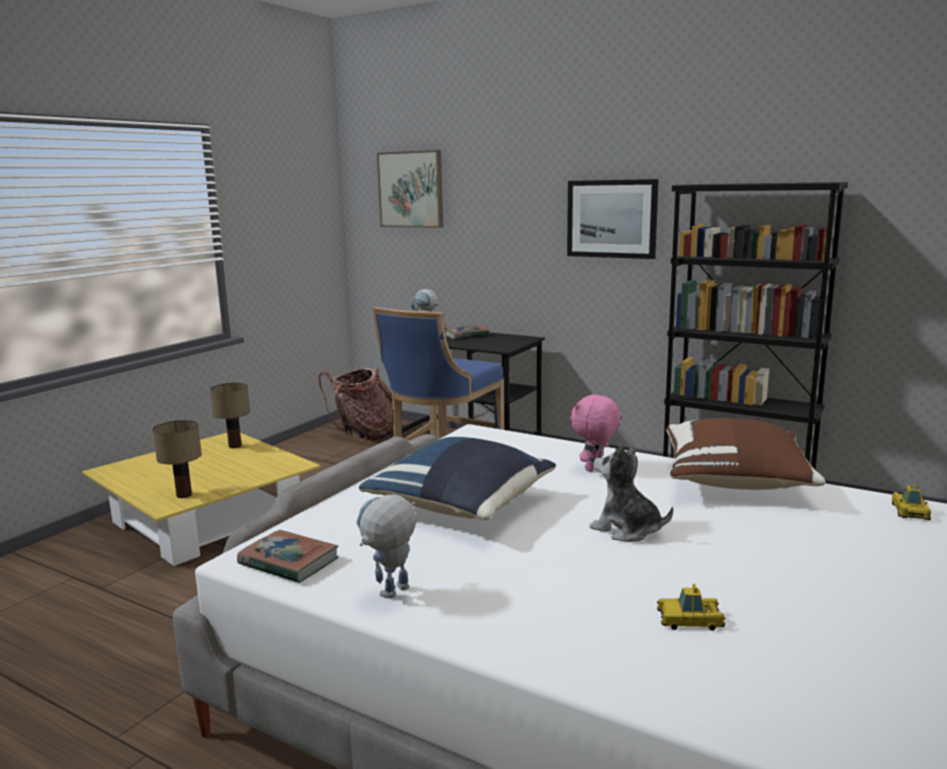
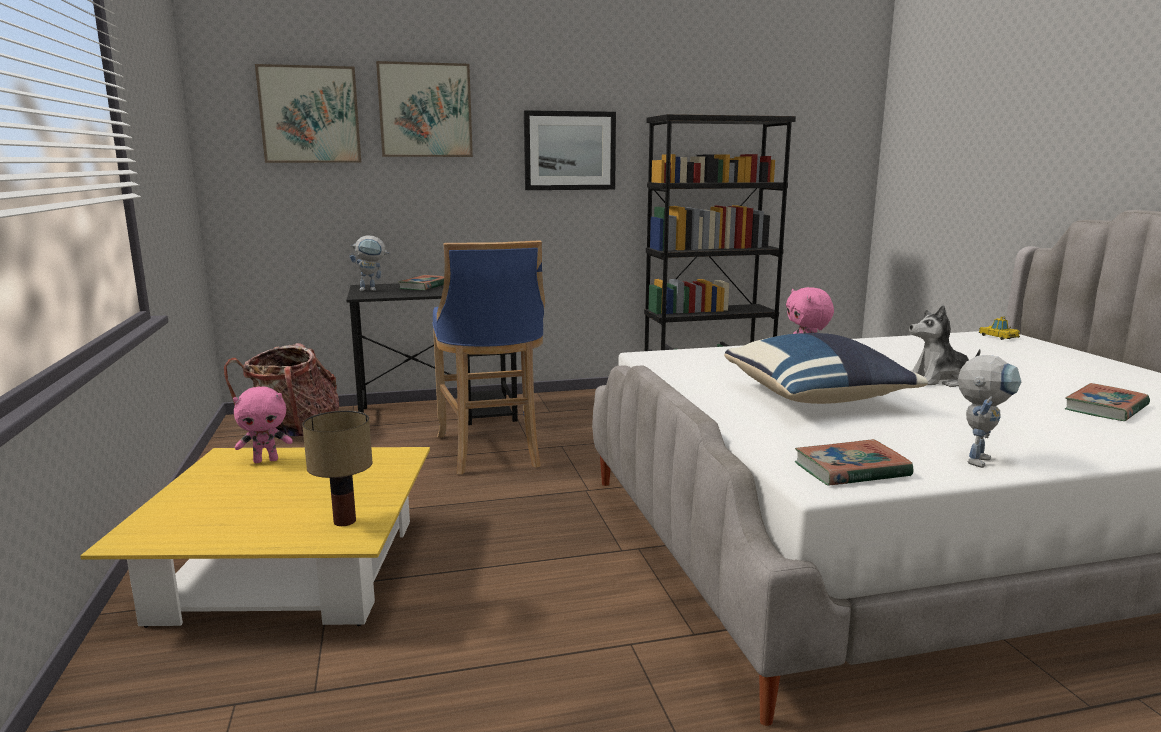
camera: 45 degrees left, 0 degrees up
(235, 446) = (266, 460): table lamp -> pink plush toy
(391, 596) = (977, 458): toy robot -> toy robot turned 135 degrees counterclockwise
(489, 183) = (425, 110): none -> picture
(689, 620) = (1106, 408): toy car -> book
(735, 482) = (894, 343): brown pillow -> none

